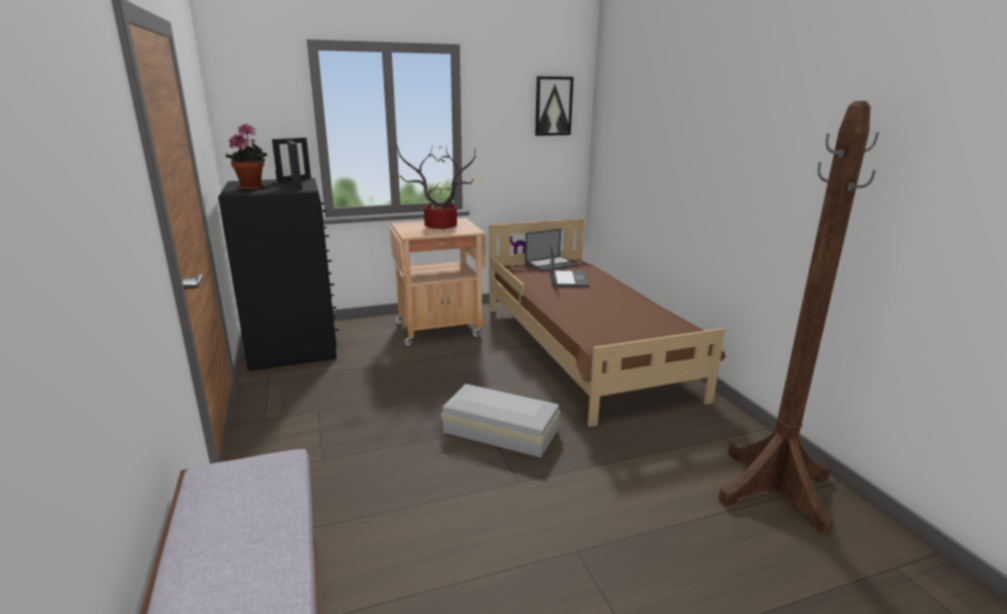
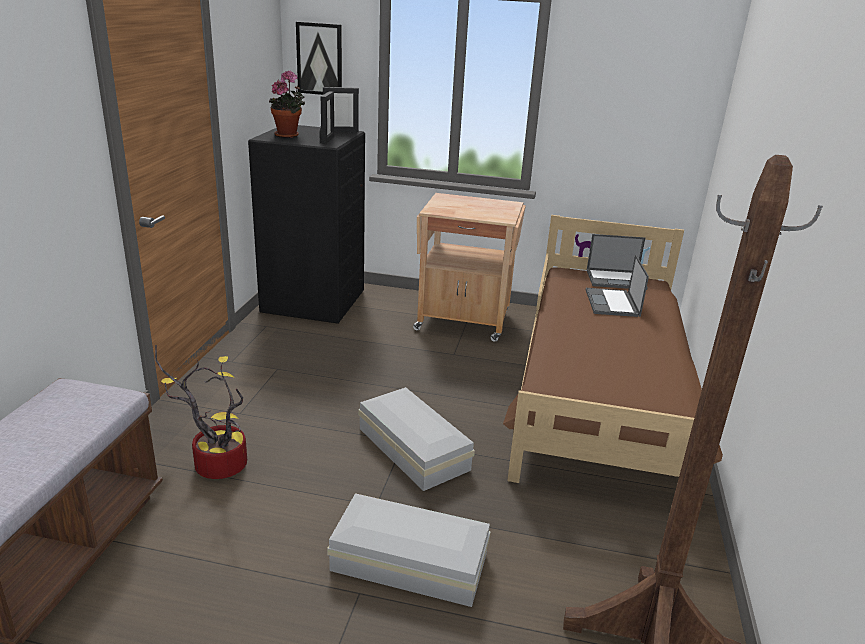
camera: 30 degrees right, 5 degrees up
(438, 227) = (475, 207): potted plant -> potted plant (216, 465)
(553, 106) = (670, 77): picture -> picture (319, 59)
(568, 279) = (612, 303): laptop -> laptop turned 150 degrees clockwise
(589, 512) = (411, 564): none -> white storage box

